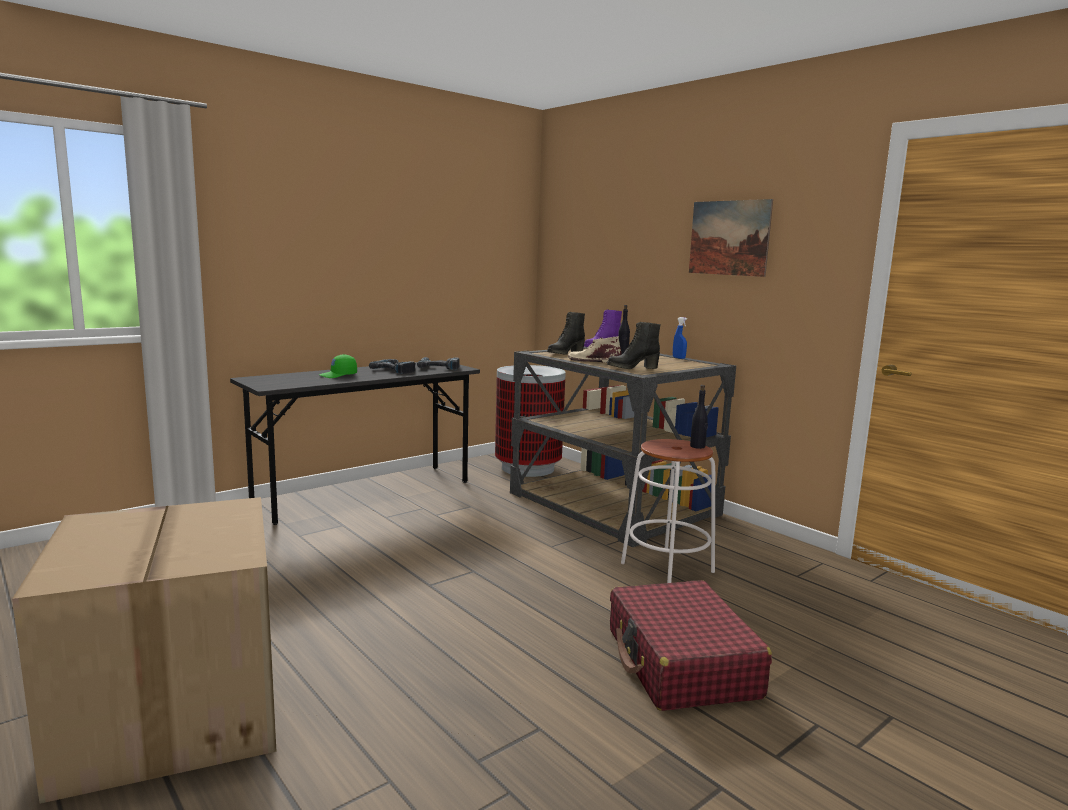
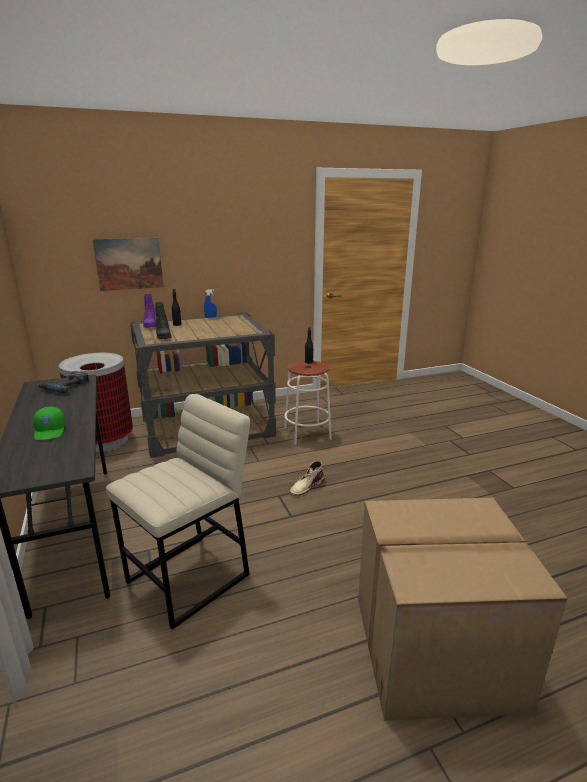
camera: 70 degrees left, 10 degrees up
(304, 550) = (190, 576): none -> beige chair
(396, 370) = (55, 404): power drill -> none
(594, 361) = (204, 334): beige boot -> beige boot (306, 486)
(632, 368) = (239, 331): black boot -> none
(681, 663) = (403, 455): red suitcase -> none
(729, 238) = (227, 232): picture -> picture (129, 264)

